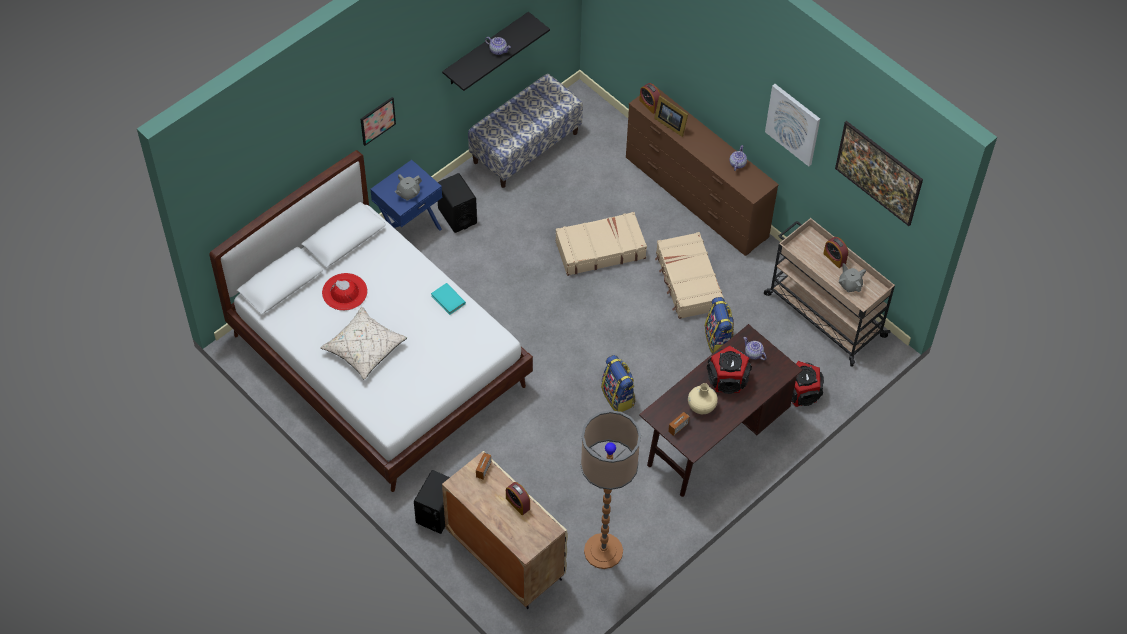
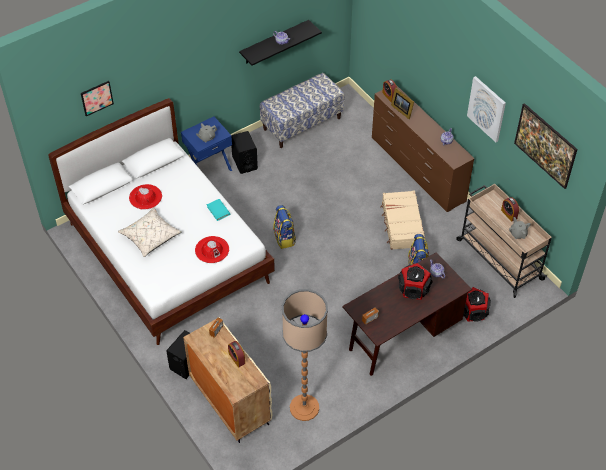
camera: 10 degrees right, 5 degrees down
(377, 120) = (186, 79): picture -> picture (97, 98)
(451, 357) = (212, 249): none -> red hat
(600, 249) = (341, 196): beige suitcase -> none
(618, 397) = (336, 298): backpack -> backpack (284, 238)
(701, 406) = (390, 306): beige vase -> none

